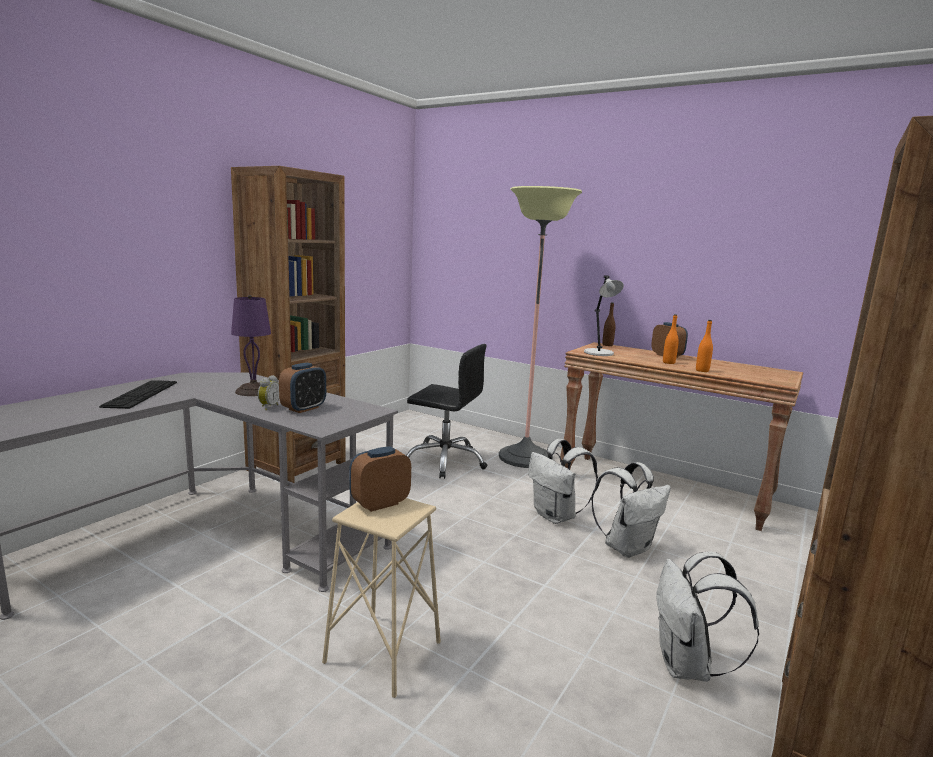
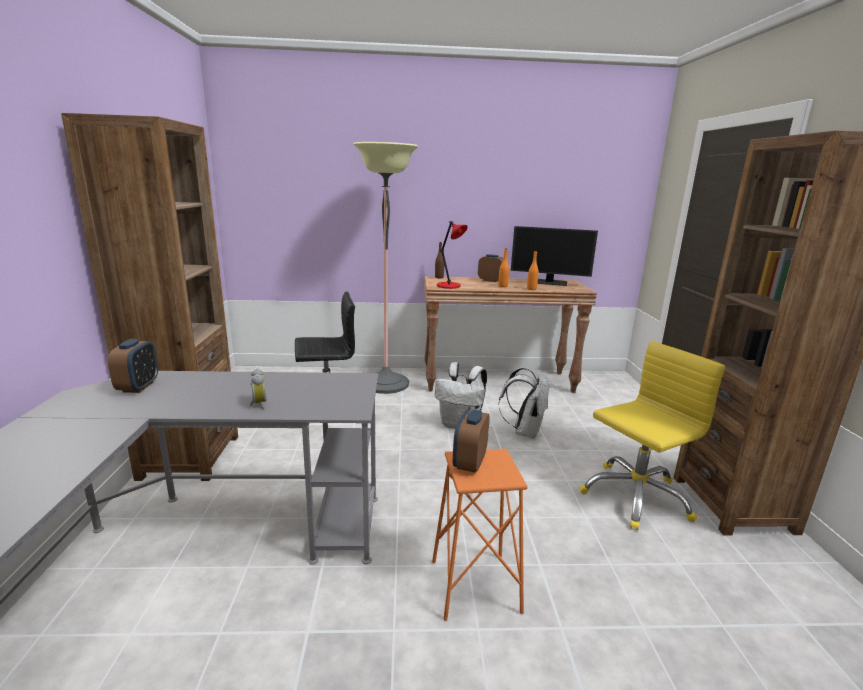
camera: 35 degrees left, 5 degrees up
(141, 394) = (66, 434): keyboard -> none
(253, 391) = (204, 391): purple table lamp -> none
(304, 408) = (296, 395): alarm clock -> alarm clock (138, 387)
(382, 653) = (475, 586): beige stool -> orange stool
(599, 353) = (450, 286): grey table lamp -> red table lamp
(687, 666) = (635, 496): white backpack -> yellow office chair
(749, 369) = (549, 282): none -> monitor

